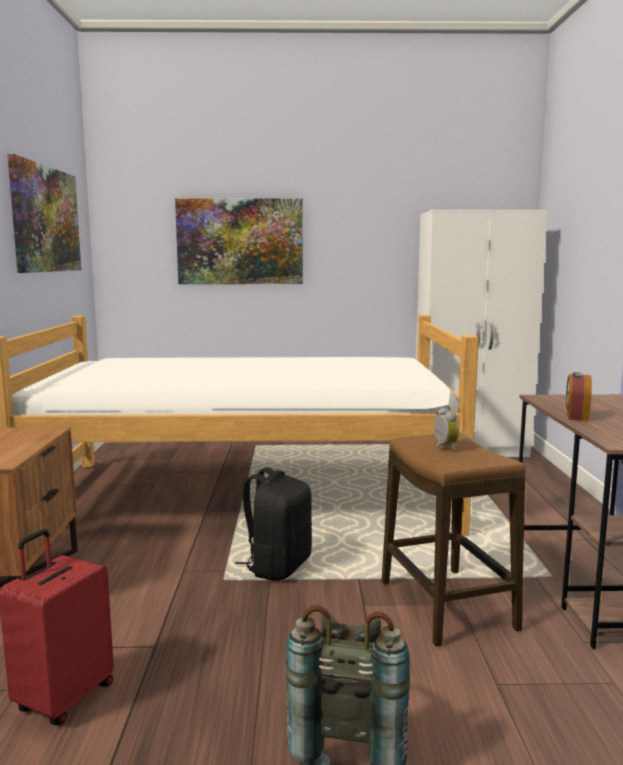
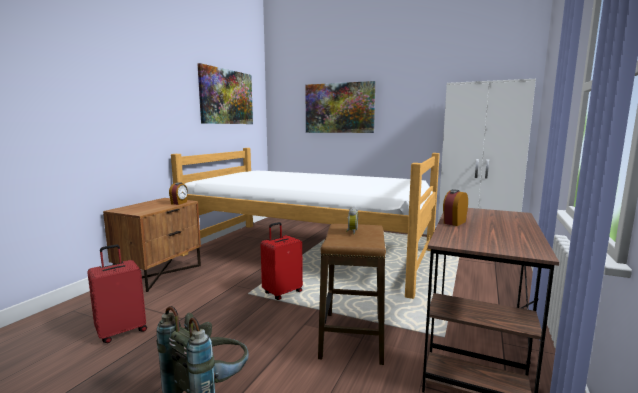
camera: 25 degrees right, 0 degrees up
(42, 435) = (179, 203): none -> alarm clock
(277, 566) = (282, 292): black backpack -> red suitcase

